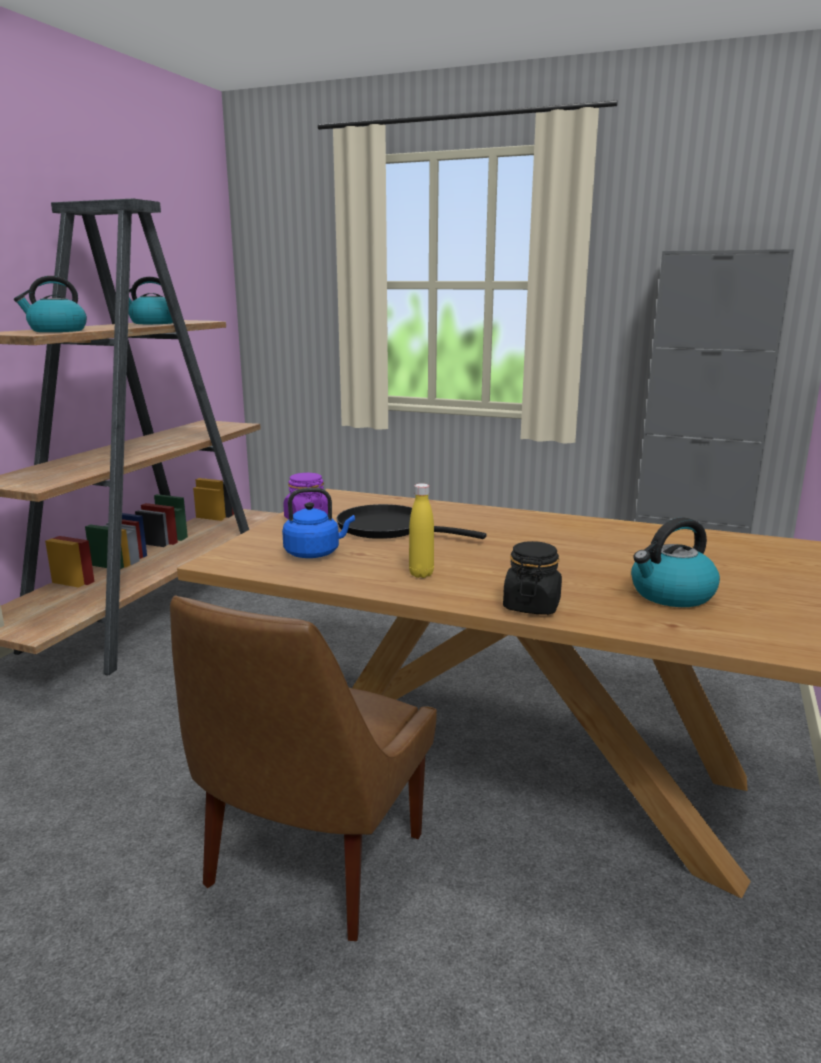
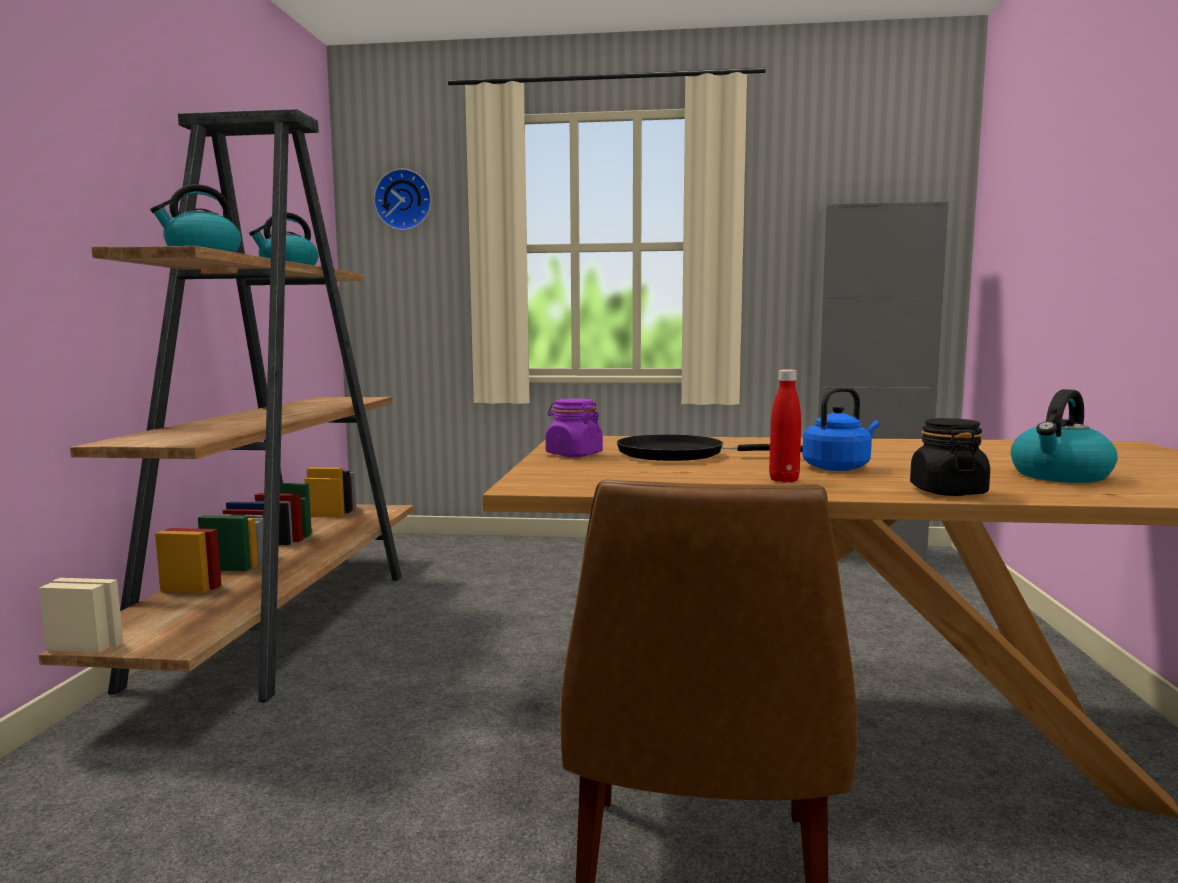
camera: 15 degrees left, 10 degrees down
(287, 238) = (404, 200): none -> wall clock
(315, 553) = (633, 474): blue kettle -> blue kettle (838, 467)
(421, 574) = (784, 480): yellow bottle -> red bottle

